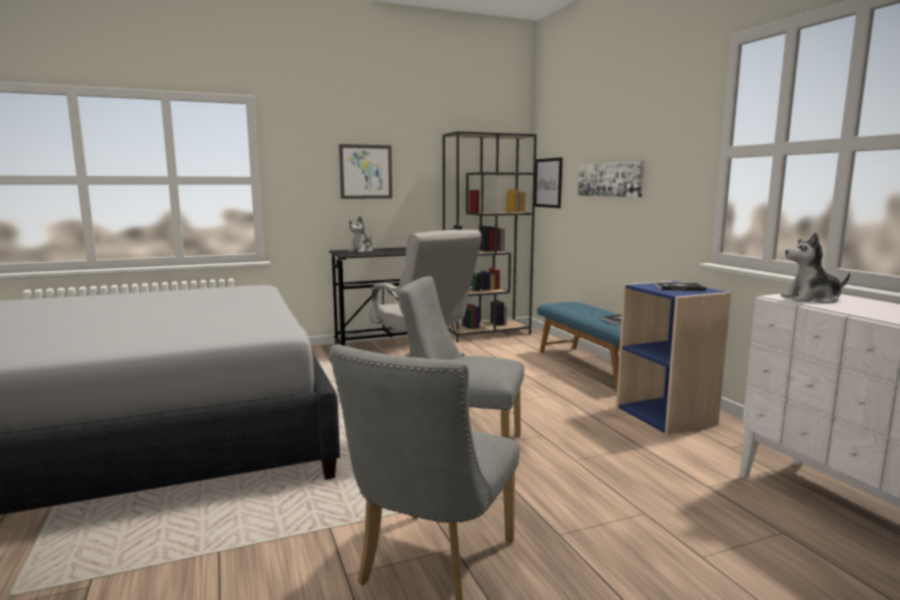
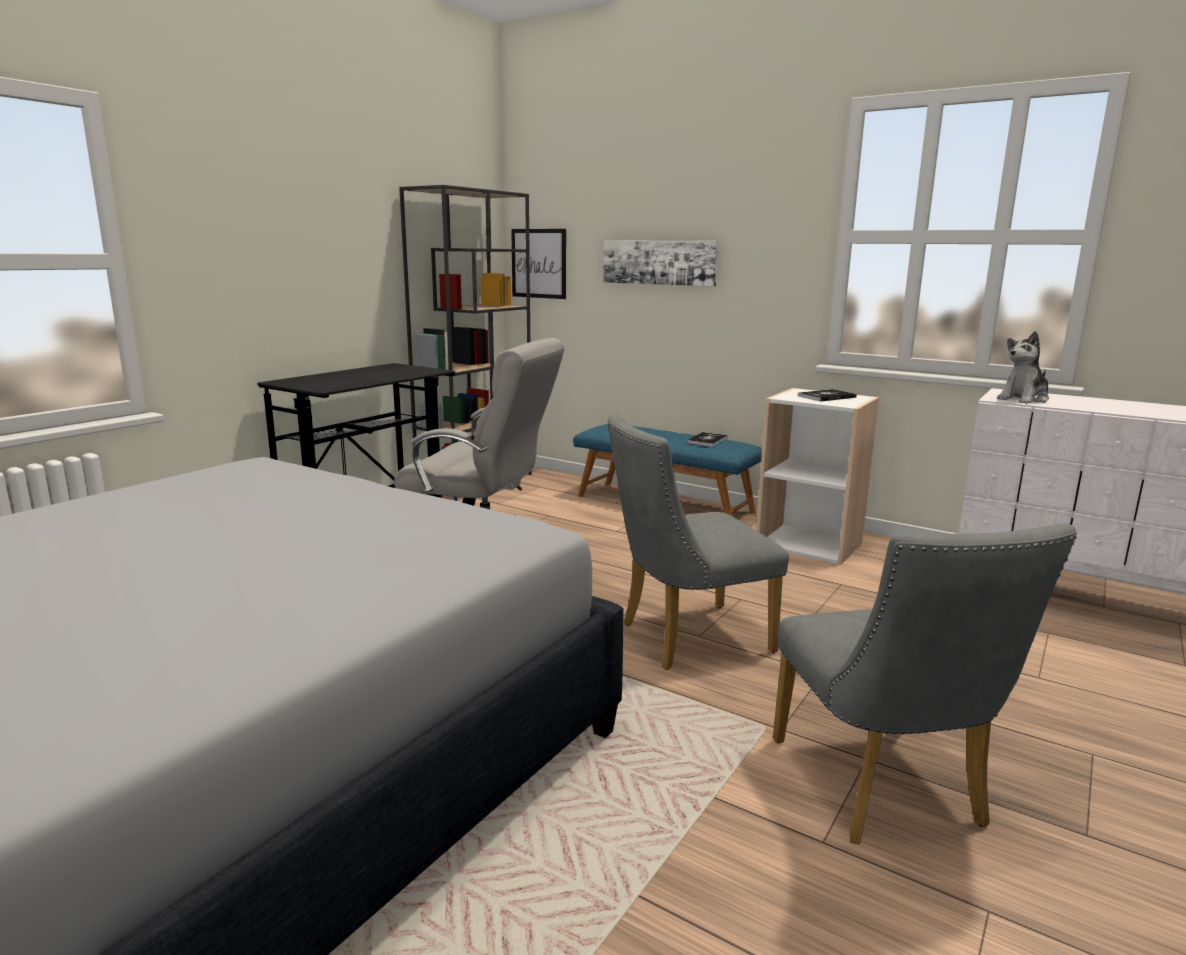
camera: 35 degrees left, 5 degrees up
(361, 251) = (320, 380): plush toy -> none
(366, 171) = (298, 245): picture -> none
(667, 415) = (810, 544): blue bookcase -> white bookcase

